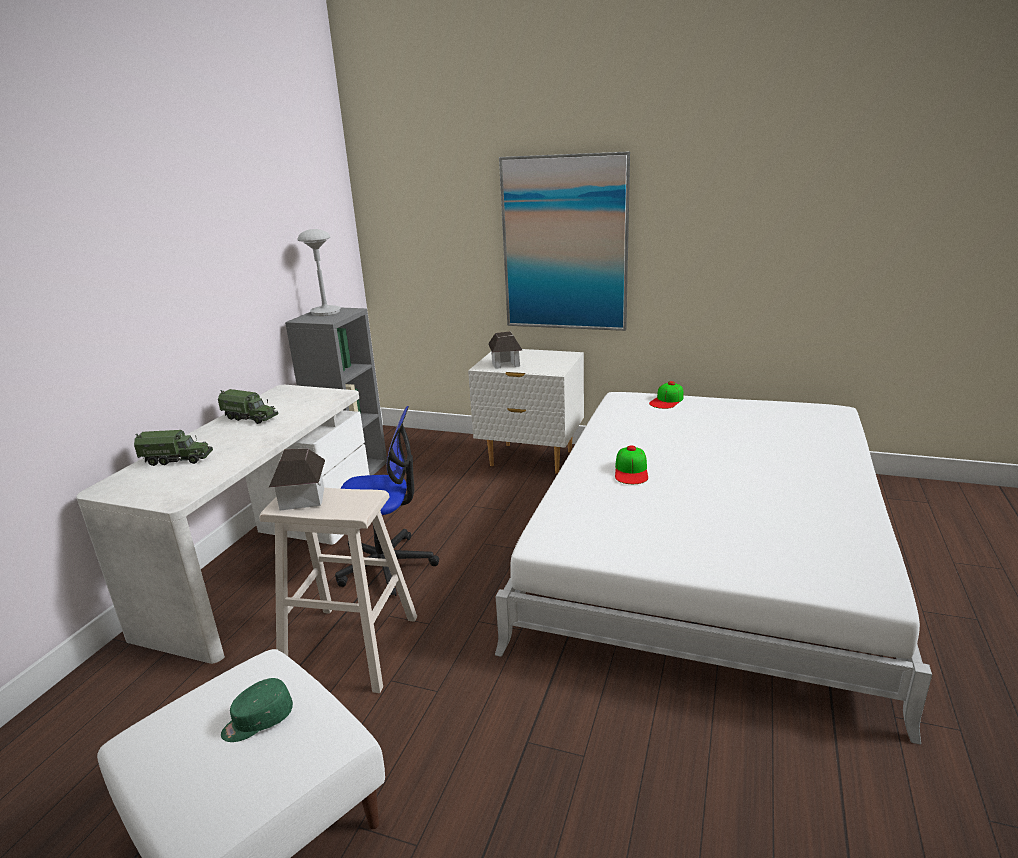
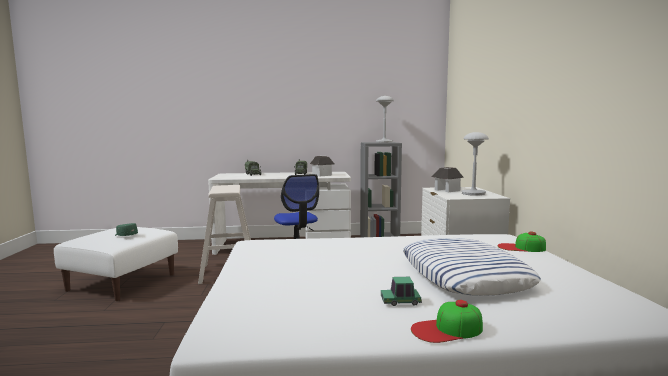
camera: 65 degrees right, 15 degrees down
(302, 498) = (226, 186): toy house -> toy house (322, 175)
(541, 358) = (473, 193): none -> grey table lamp
(564, 244) = (513, 108): picture -> none
(631, 471) = (361, 248): cap -> cap (447, 329)
(740, 443) = (464, 275): none -> pillow
(796, 485) = (400, 301): none -> toy car

